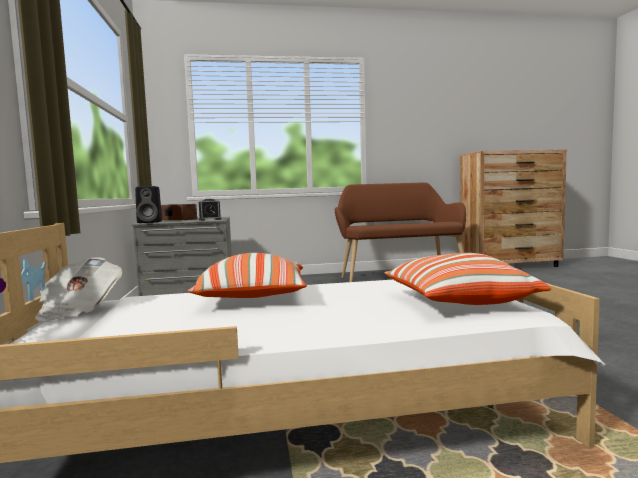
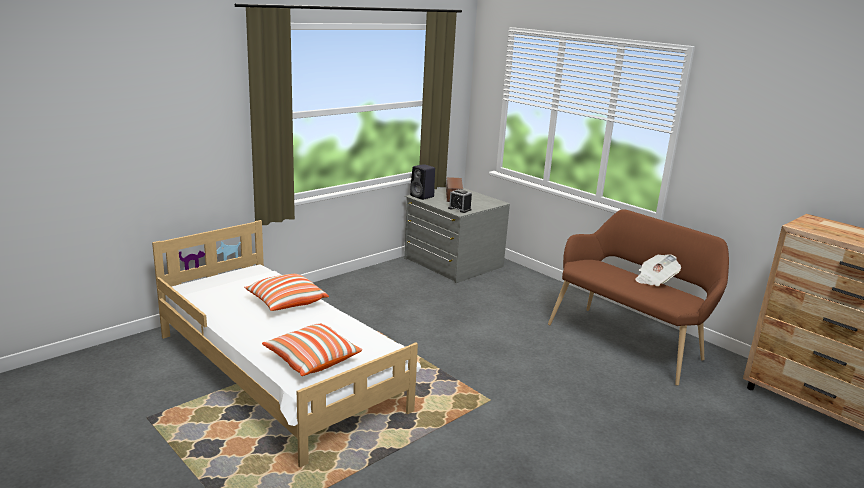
camera: 55 degrees right, 15 degrees up
(78, 309) = (241, 271): newspaper -> newspaper (655, 280)

